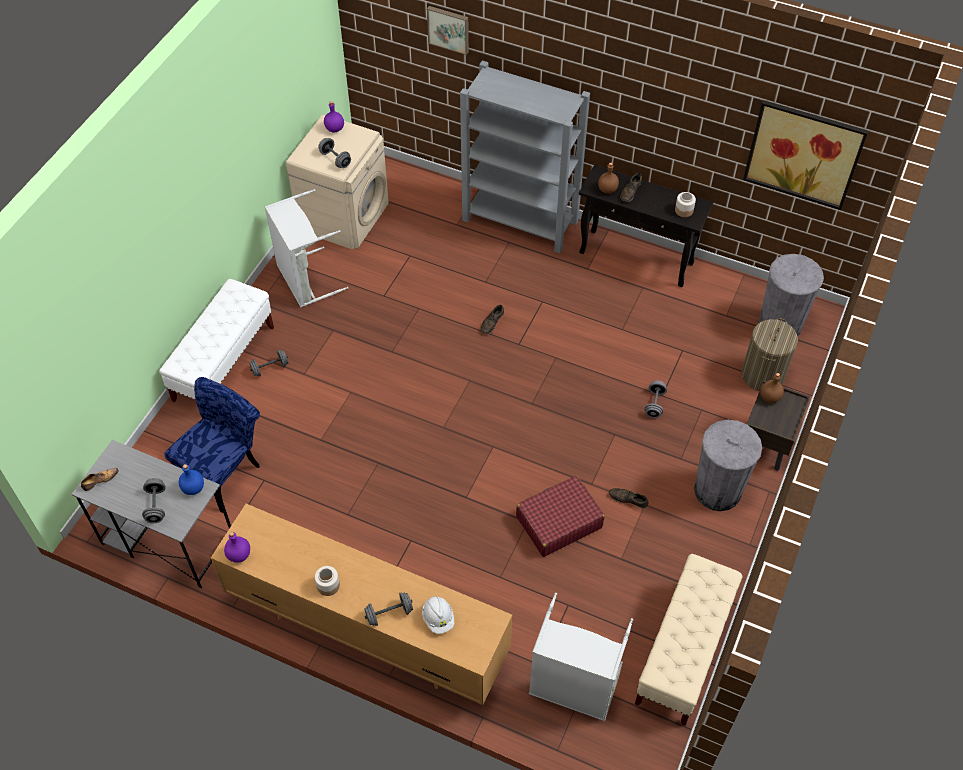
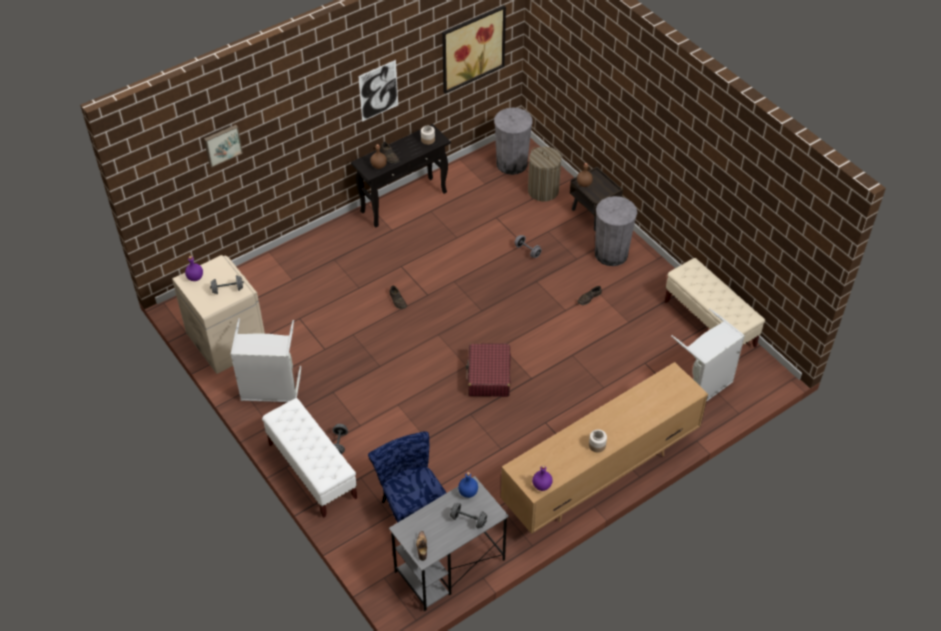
camera: 60 degrees left, 5 degrees down
(389, 613) = (637, 422): grey dumbbell -> none
(438, 618) = (656, 398): white hard hat -> none
(520, 220) = (319, 244): grey bookcase -> none
(558, 522) = (582, 339): red suitcase -> red suitcase (489, 376)
(655, 109) = (378, 90): none -> picture

